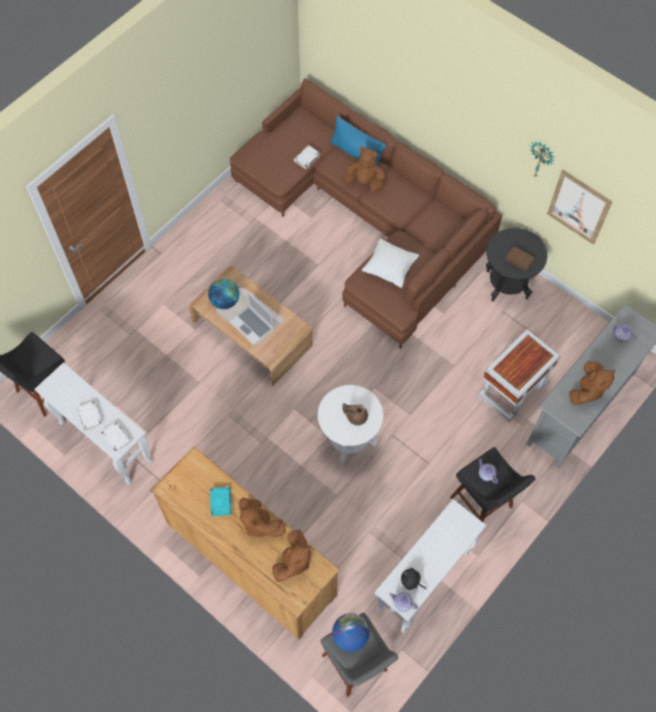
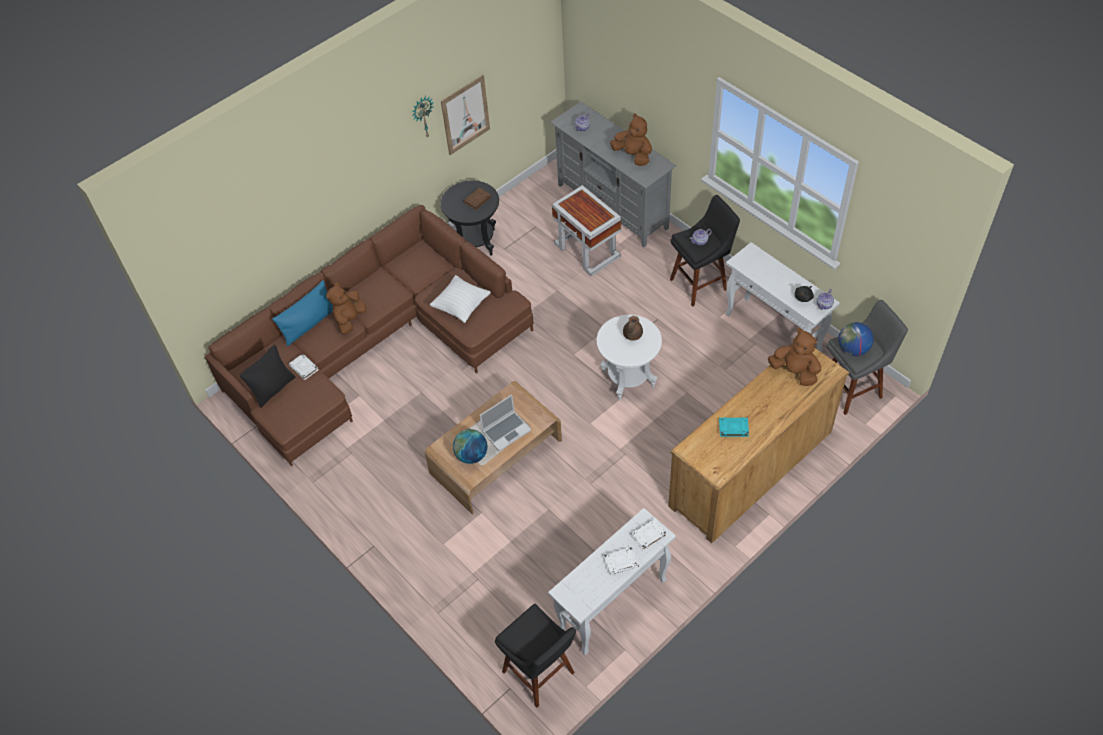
camera: 80 degrees left, 10 degrees down
(259, 523) = (756, 396): brown plush toy -> none
(283, 141) = (273, 389): none -> black pillow

